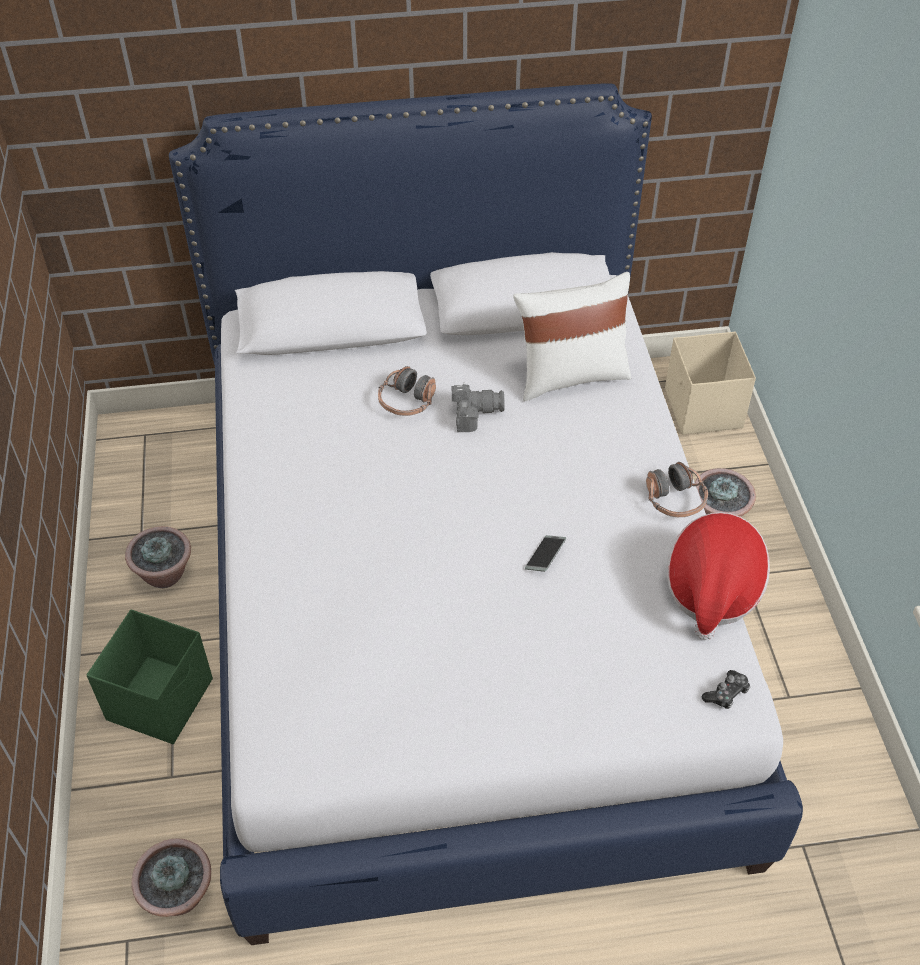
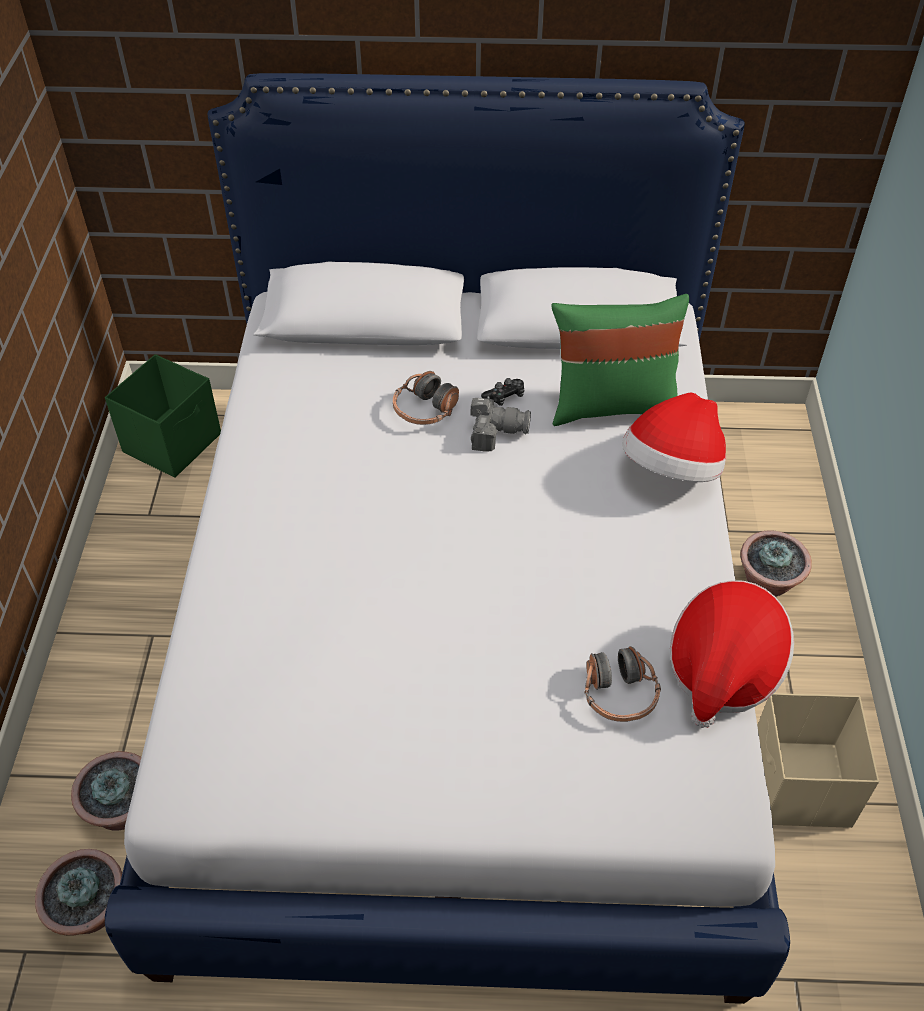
camera: 10 degrees right, 0 degrees up
(161, 699) = (126, 692): green storage box -> green storage box (174, 442)
(165, 574) = (162, 561): potted plant -> potted plant (124, 809)
(545, 556) = (538, 602): phone -> none
(570, 376) = (612, 405): white pillow -> green pillow
(634, 426) = (672, 469): none -> hat
(674, 500) = (700, 559): headphones -> headphones (619, 694)
(703, 409) = (772, 464): beige storage box -> beige storage box (799, 786)
(726, 694) = (715, 796): game controller -> game controller (505, 396)

